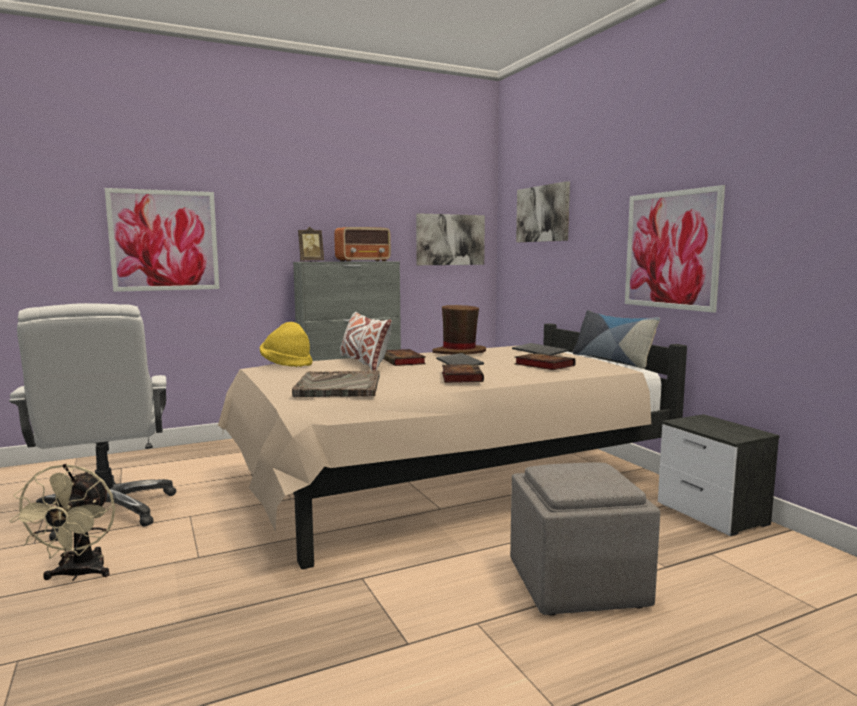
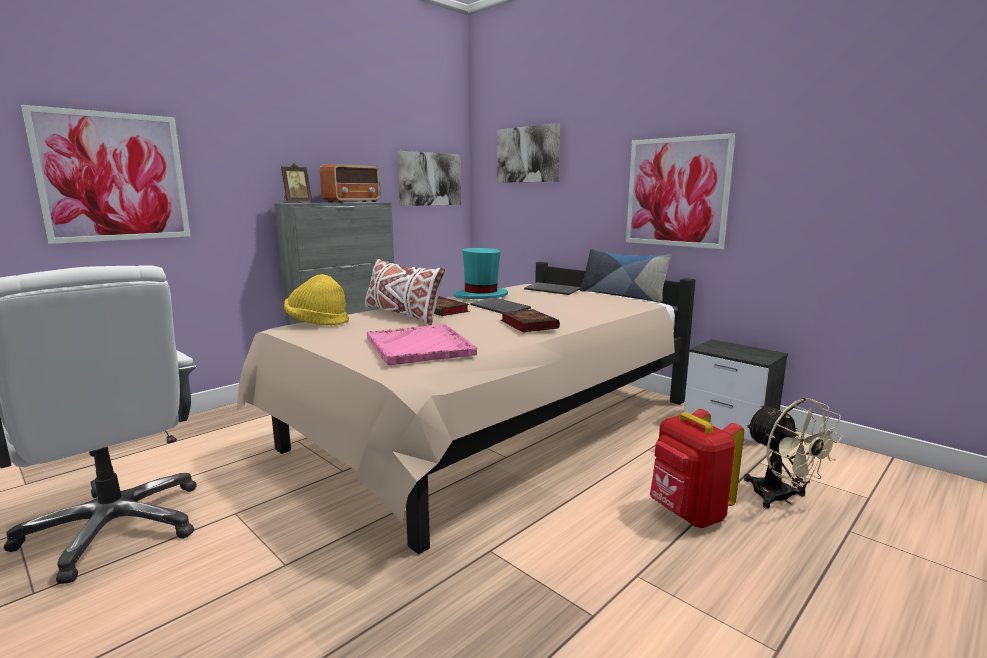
camera: 20 degrees left, 5 degrees up
(79, 574) = (136, 624): beige fan -> beige fan (780, 498)
(338, 386) = (419, 346): grey tray -> pink tray
(459, 352) = (481, 296): brown hat -> turquoise hat
(542, 365) = (579, 305): book -> none
(578, 585) = (687, 514): grey ottoman -> red backpack

